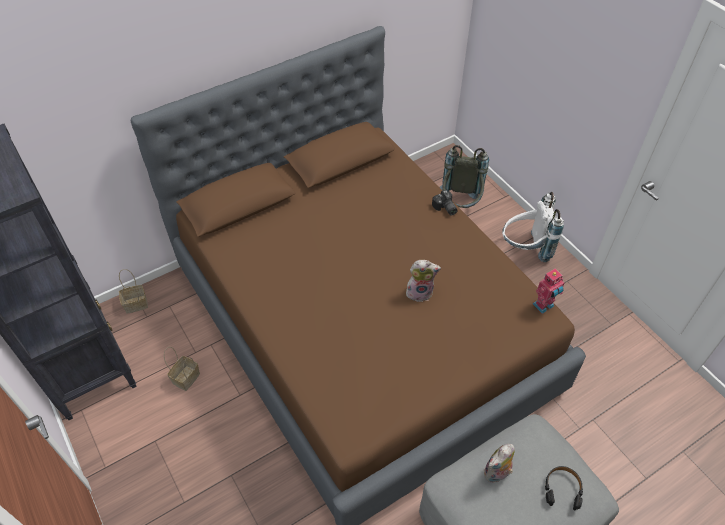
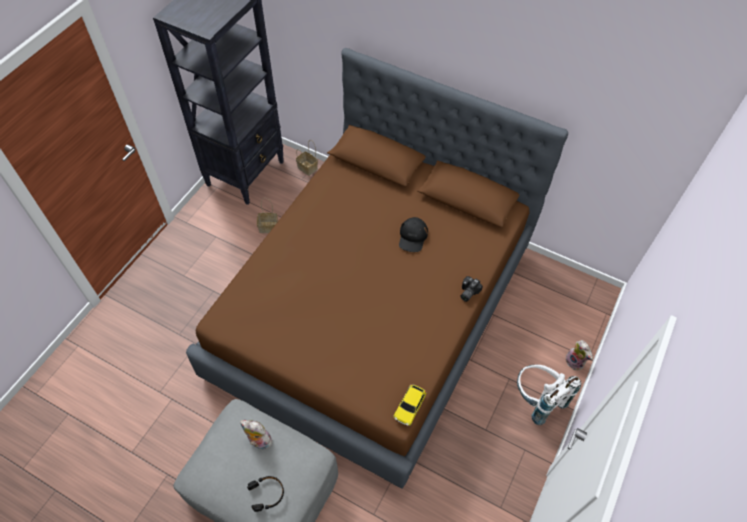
camera: 60 degrees right, 5 degrees up
(355, 219) = (412, 237): none -> black cap
(420, 292) = (368, 311): plush toy -> plush toy (575, 362)
(460, 205) = (549, 325): grey backpack -> none
(544, 306) = (409, 407): toy robot -> toy car

